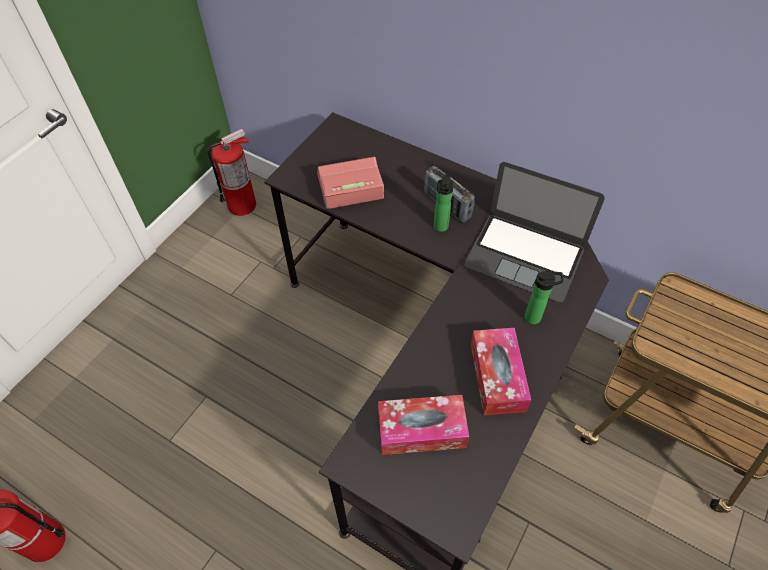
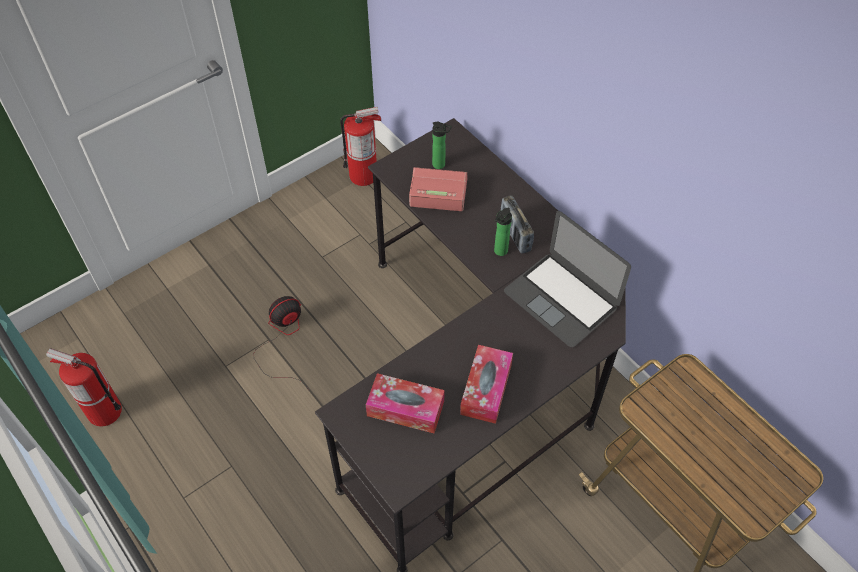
camera: 20 degrees right, 0 degrees up
(222, 391) = (283, 339): none -> fan
(535, 317) = (543, 353): bottle -> bottle (440, 165)

